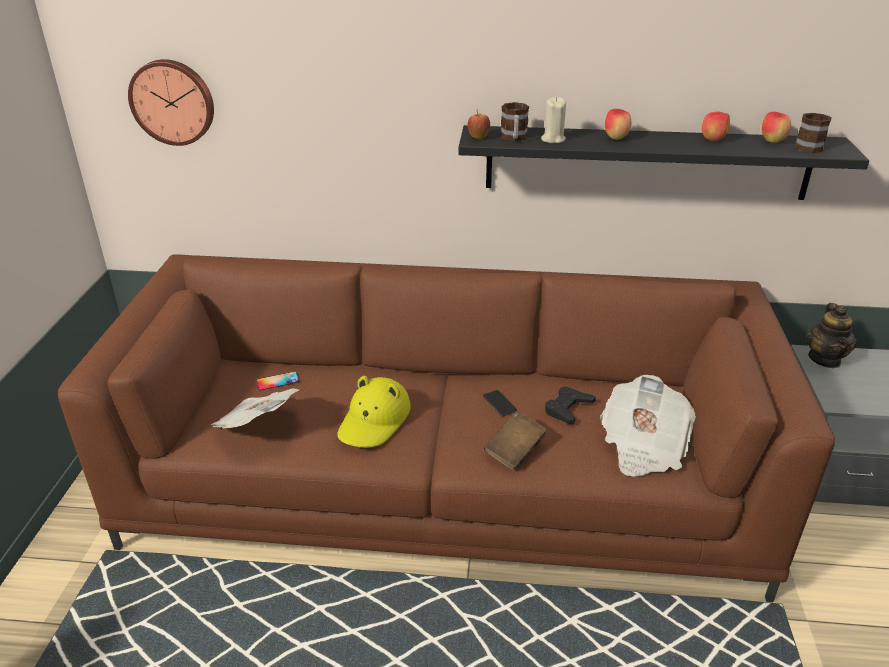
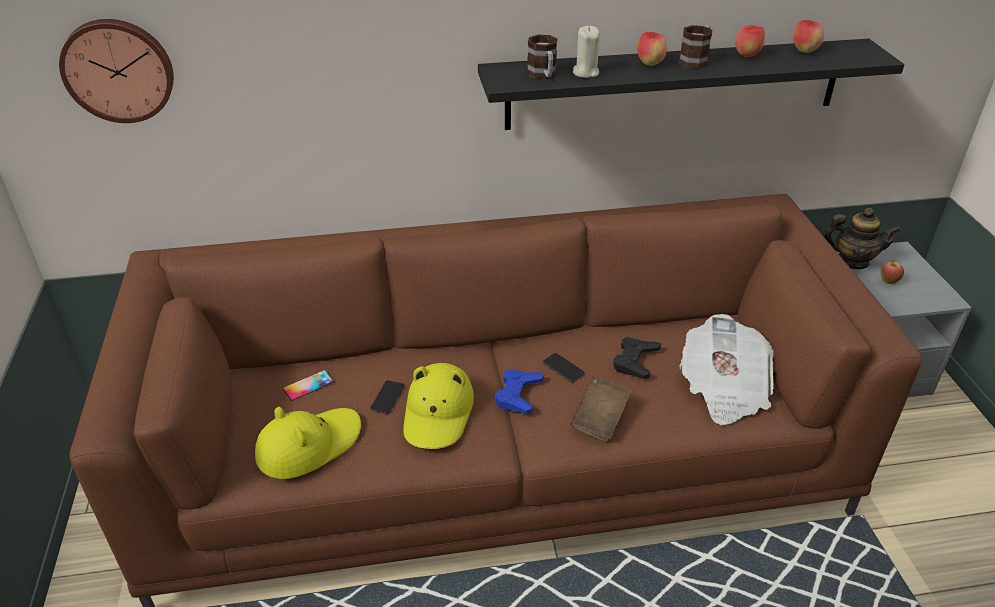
camera: 15 degrees left, 5 degrees up
(258, 426) = (308, 445): newspaper -> yellow hat
(337, 401) = (387, 397): none -> phone
(450, 418) = (518, 395): none -> blue game controller
(478, 138) = (504, 79): apple -> apple (888, 282)
(812, 146) = (844, 53): mug -> mug (695, 61)
(825, 359) = (852, 261): teapot -> teapot turned 75 degrees counterclockwise

